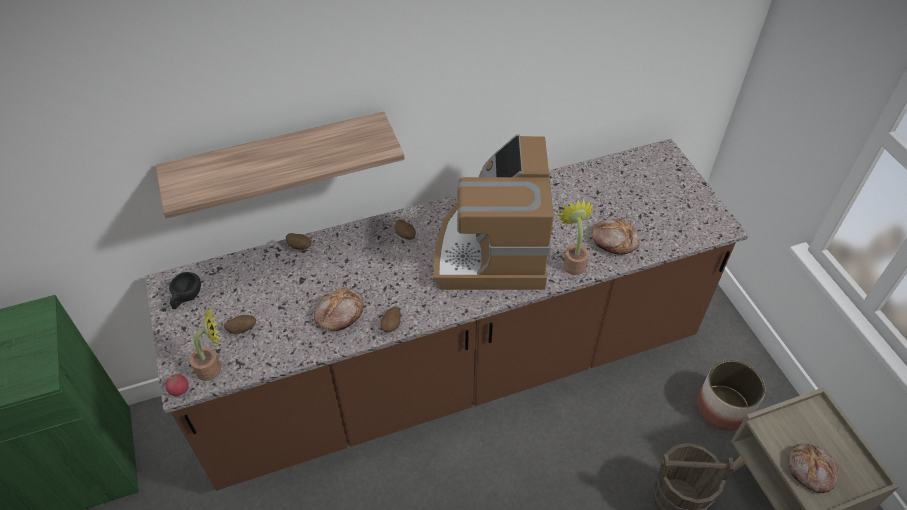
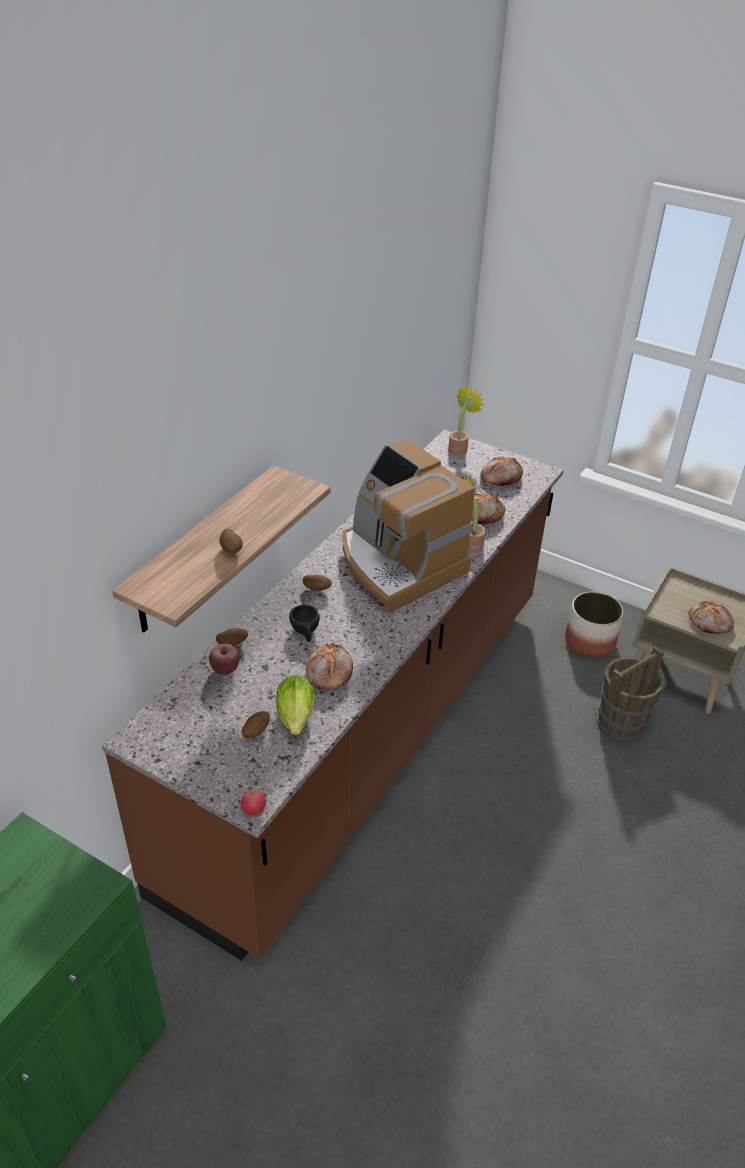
camera: 40 degrees left, 10 degrees down
(186, 298) = (170, 739): black cup -> black cup (305, 632)
(214, 368) = (266, 774): potted plant -> potted plant (459, 448)
(274, 265) = (225, 669): none -> apple
(277, 338) = (296, 720): none -> lettuce
(391, 325) = (382, 657): potato -> potato (231, 550)
(673, 212) = (500, 477): none -> bread

